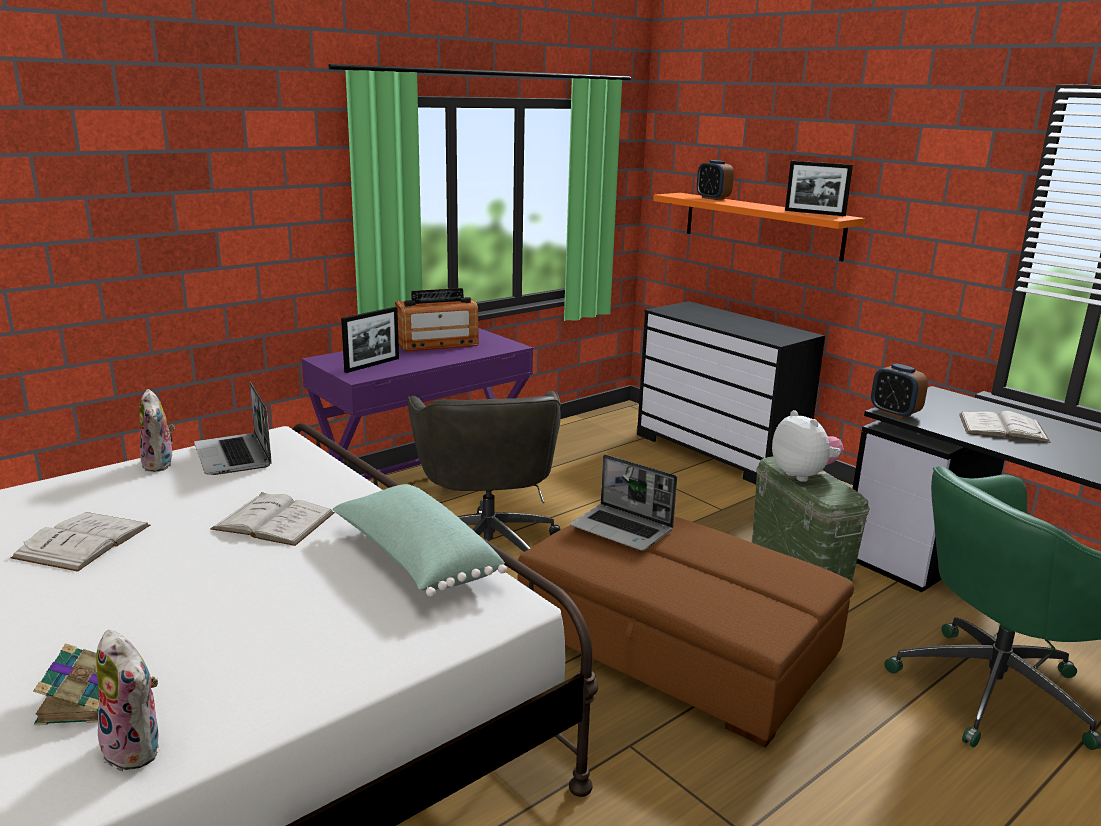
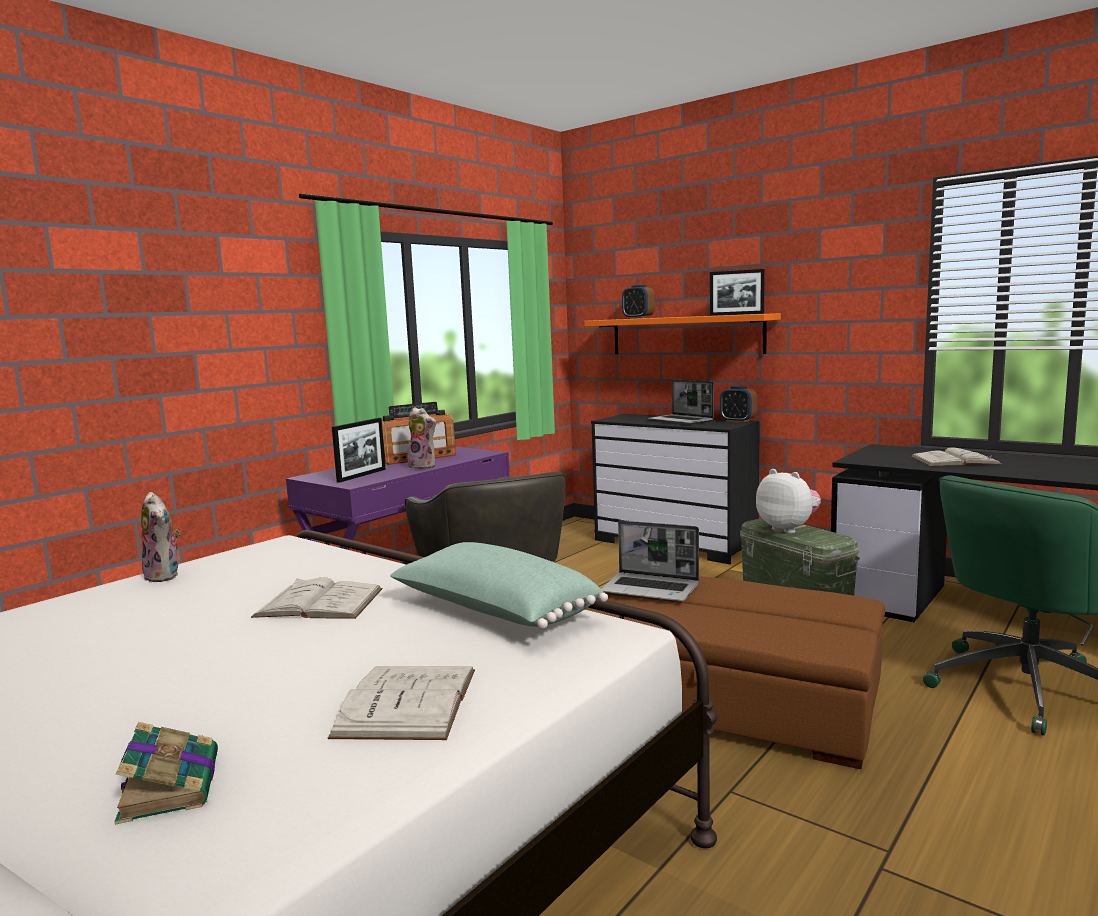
camera: 10 degrees left, 10 degrees down
(83, 541) = (102, 646): white book -> white book (407, 702)
(137, 748) = (268, 824): plush toy -> plush toy (424, 466)
(234, 456) = (246, 561): laptop -> laptop (681, 421)
(894, 413) = (858, 461): alarm clock -> alarm clock (738, 421)

